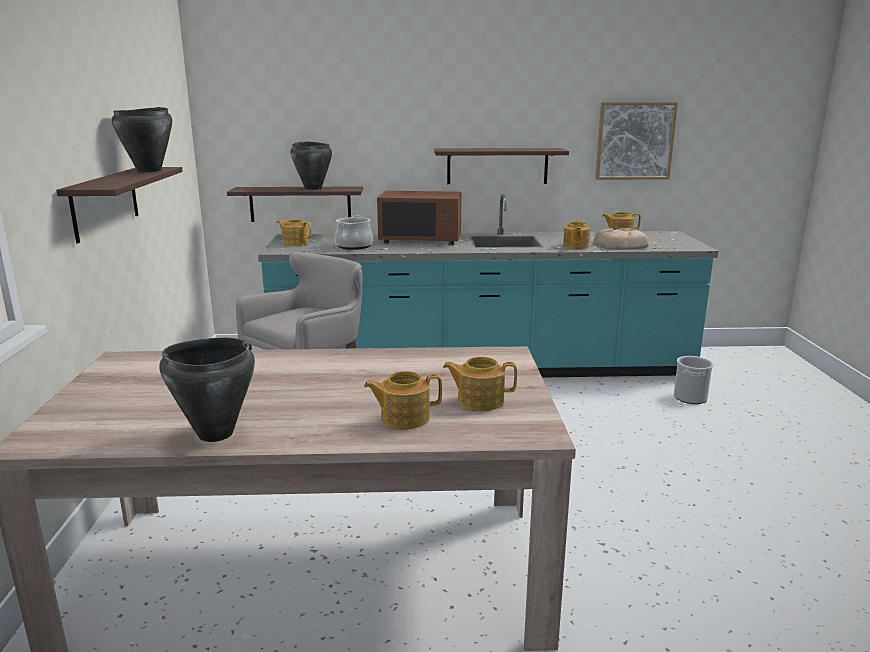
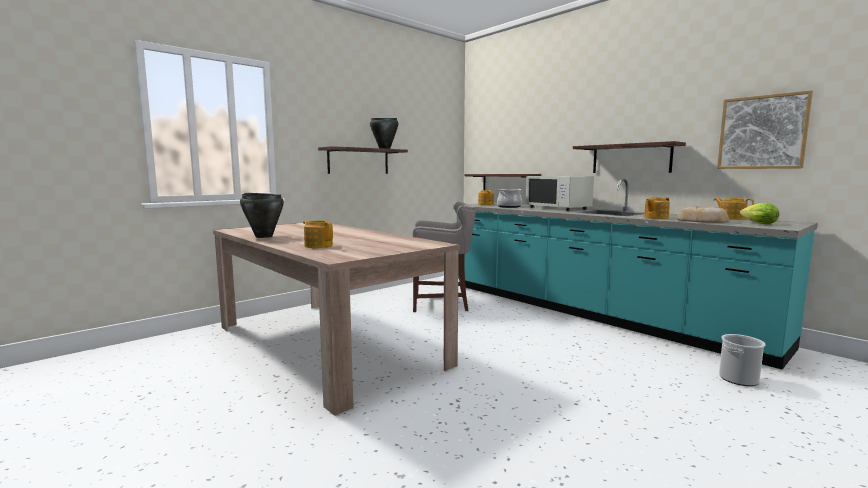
camera: 50 degrees right, 10 degrees down
(313, 188) = (508, 173): black cooking pot -> none
(421, 239) = (558, 208): brown microwave -> white microwave
(479, 400) = (360, 249): teapot -> none
(663, 242) = (757, 223): none -> lettuce

